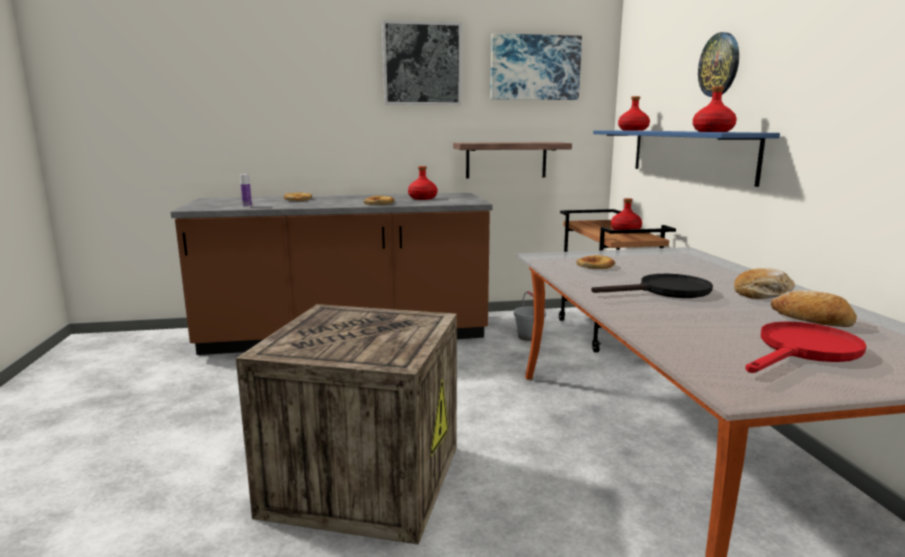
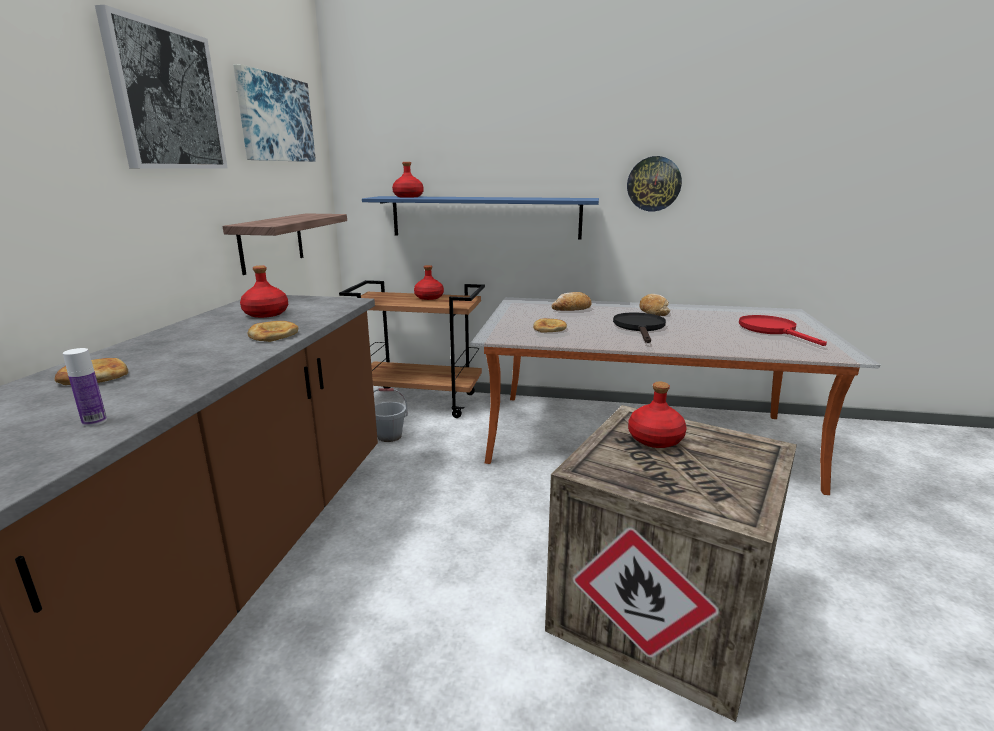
camera: 70 degrees left, 5 degrees up
(713, 131) = (556, 198): red bottle -> red bottle (654, 439)
(719, 65) = (516, 140): wall clock -> wall clock (653, 184)
(811, 320) = (713, 316): bread -> bread (571, 309)

